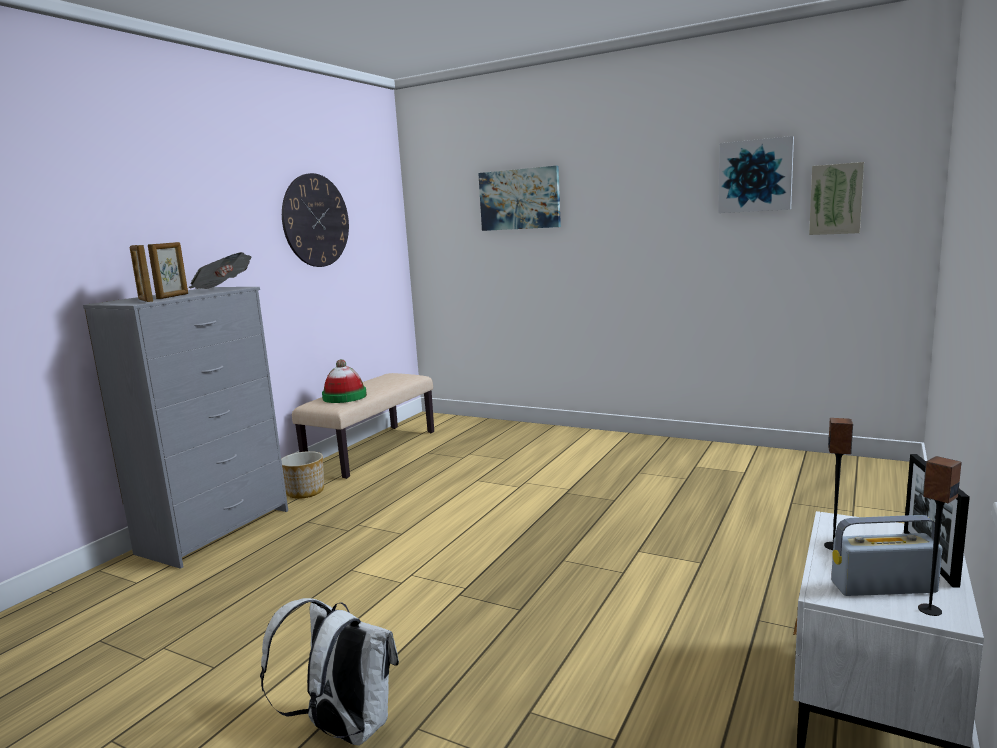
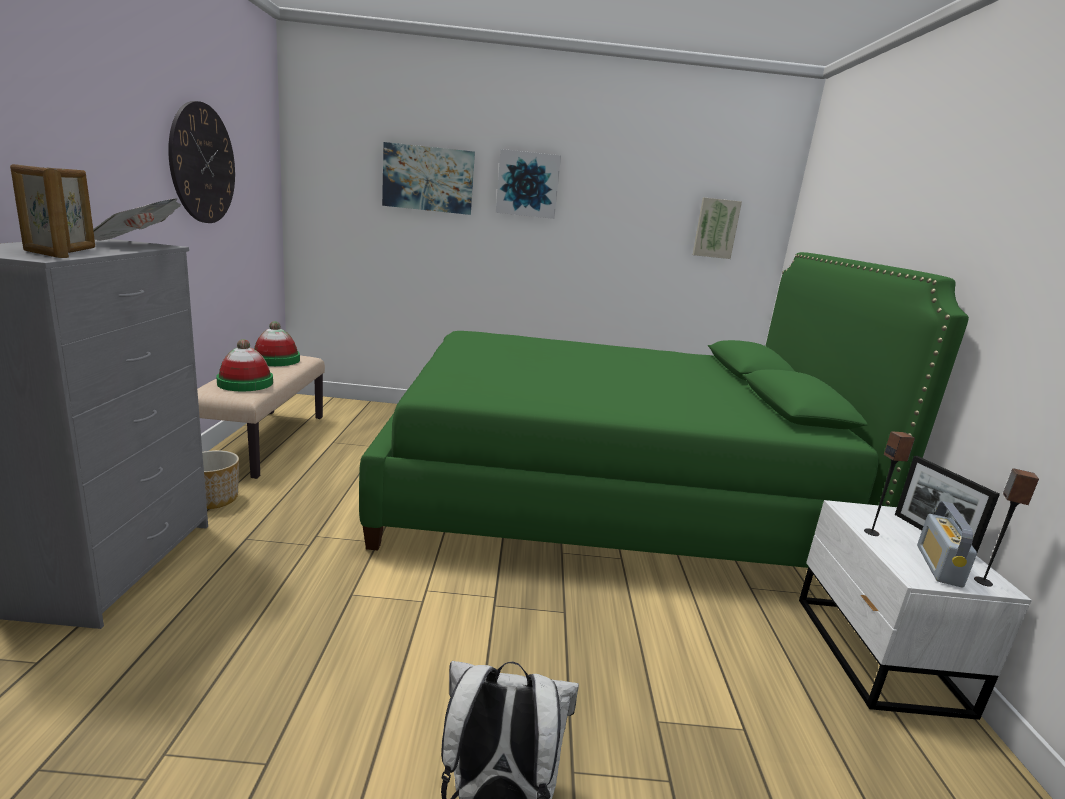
camera: 30 degrees left, 5 degrees up
(386, 378) = (276, 360): none -> hat
(661, 510) = (603, 493): none -> green bed
(755, 176) = (657, 197): picture -> picture (528, 184)
(883, 587) = (938, 566): radio -> radio turned 45 degrees counterclockwise

